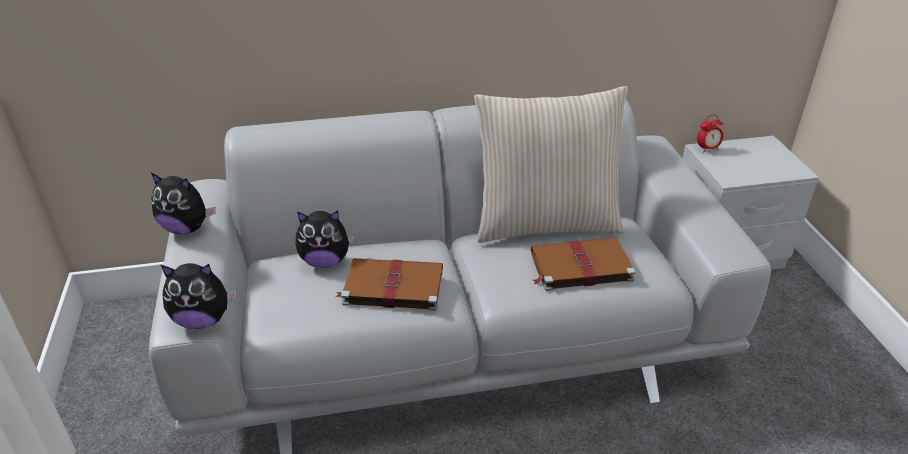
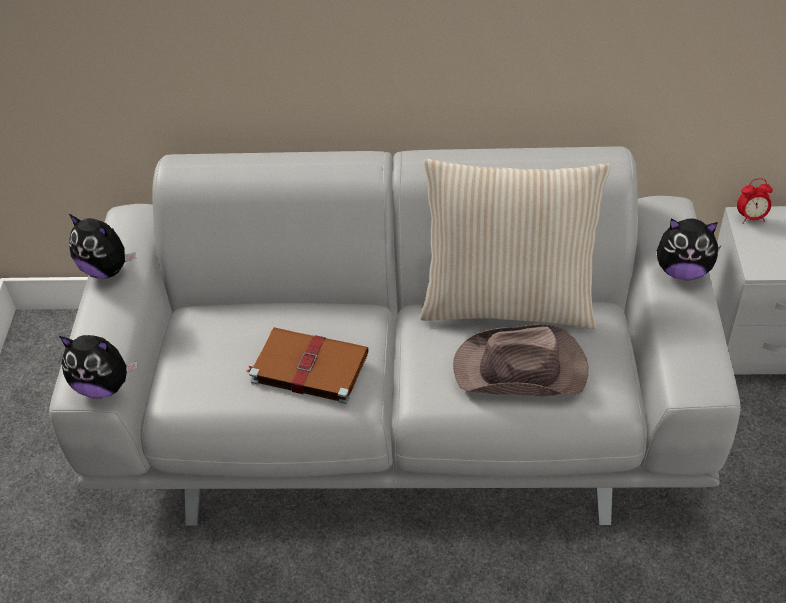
camera: 15 degrees right, 10 degrees up
(325, 261) = (248, 322): plush toy -> plush toy (682, 271)
(579, 266) = (521, 370): brown book -> brown hat

